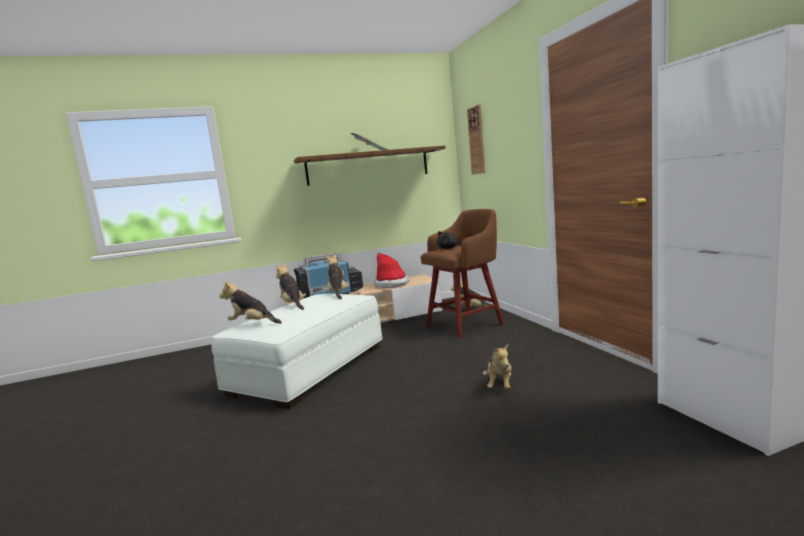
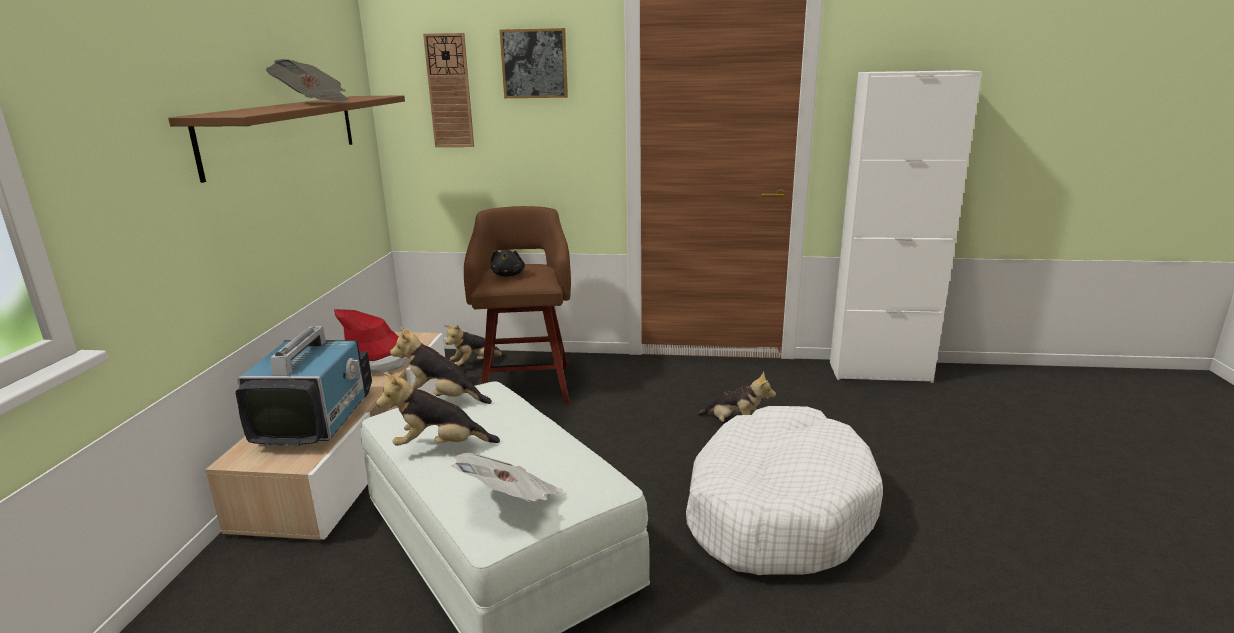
camera: 65 degrees left, 10 degrees up
(252, 324) = (511, 501): plush toy -> newspaper
(400, 425) = (777, 510): none -> white dog bed
(504, 115) = (534, 63): none -> picture

